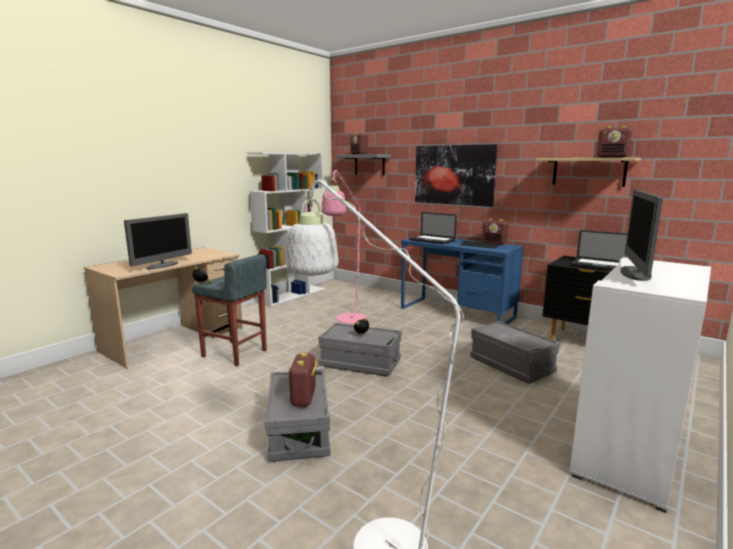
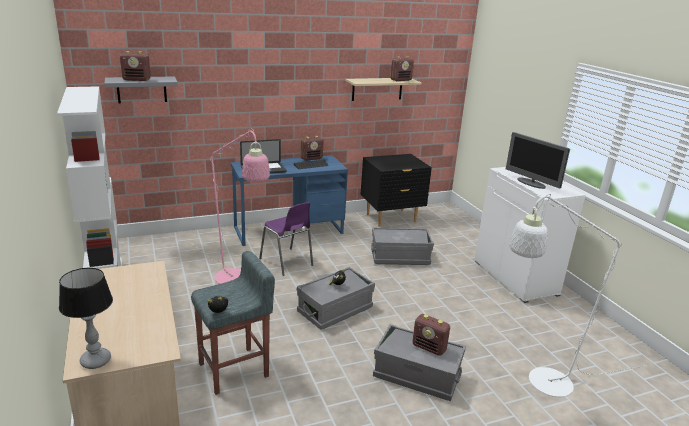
camera: 60 degrees left, 10 degrees up
(105, 267) = (96, 361): none -> table lamp
(163, 265) = (156, 317): monitor -> none
(404, 326) = (287, 262): none -> purple chair
(454, 175) = (259, 97): picture -> none
(600, 266) = (403, 162): laptop -> none

